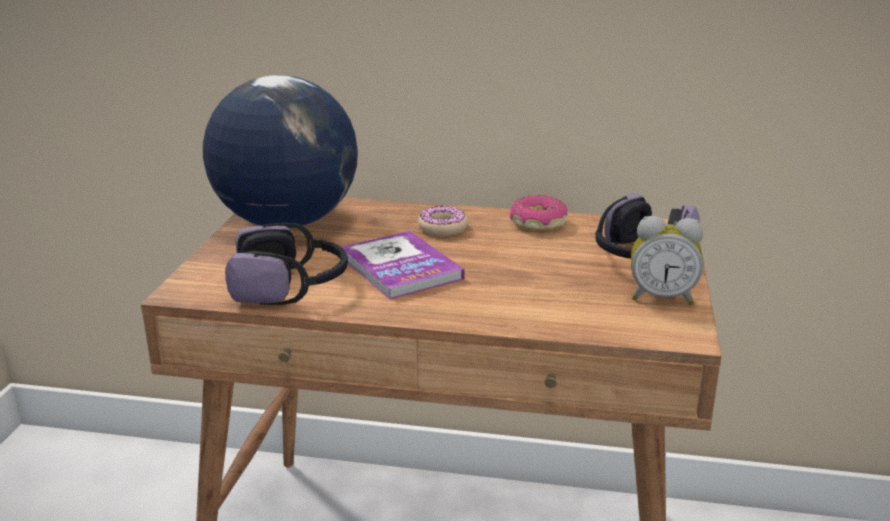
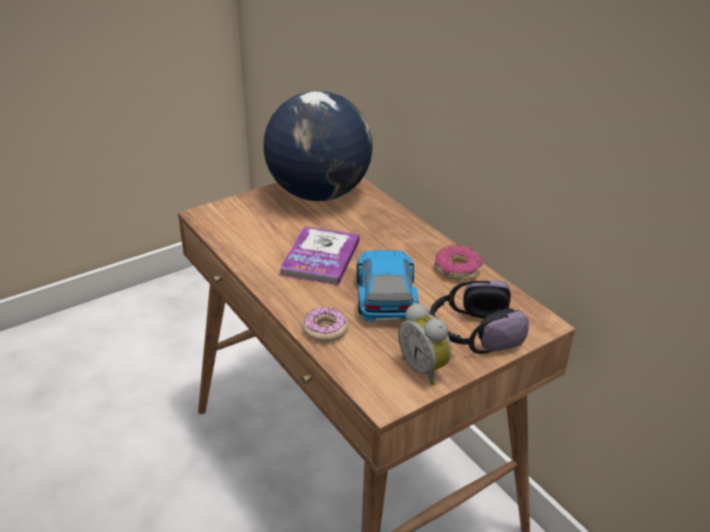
camera: 45 degrees right, 10 degrees up
(291, 286) = (250, 239): headphones -> none
(442, 228) = (393, 242): donut -> donut (325, 330)
(520, 266) = (385, 294): none -> toy car

